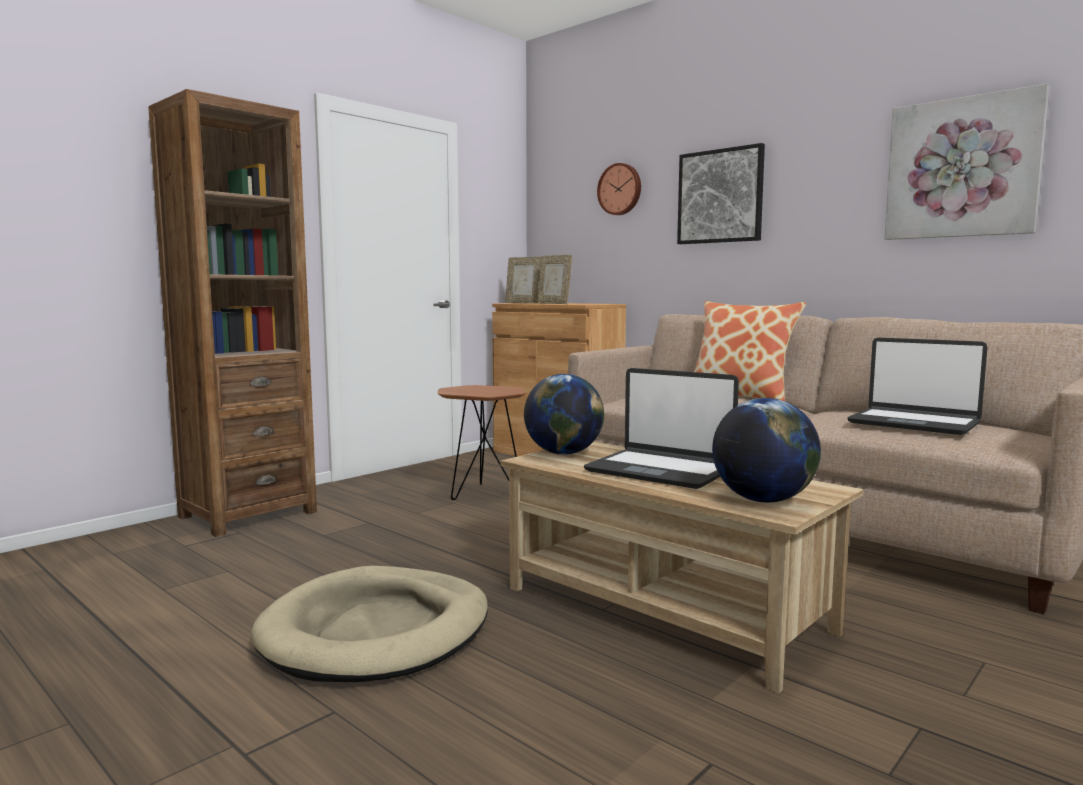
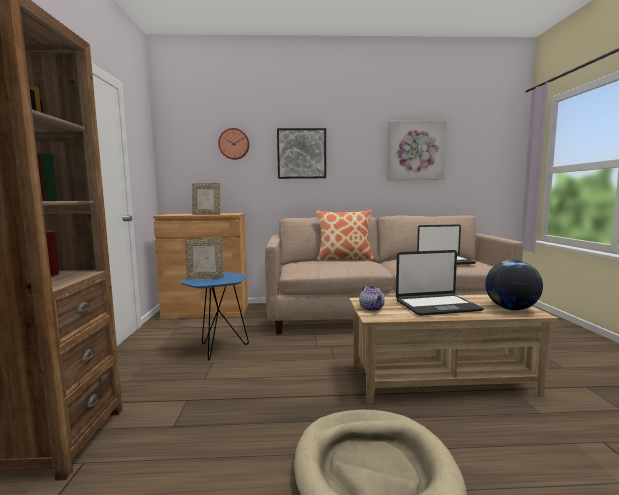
camera: 45 degrees left, 0 degrees up
(482, 493) = (218, 349): brown side table -> blue side table
(523, 303) = (175, 214): picture frame -> picture frame (205, 278)
(563, 453) = (372, 308): globe -> teapot

